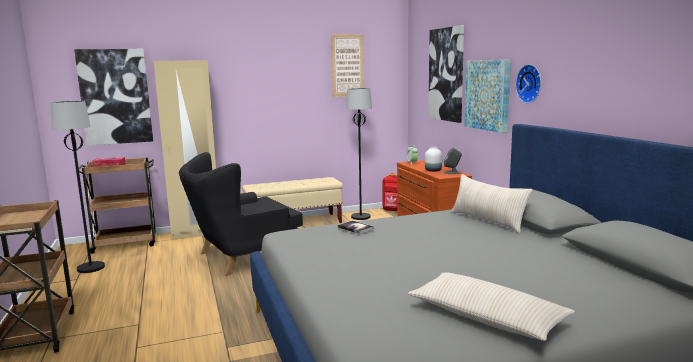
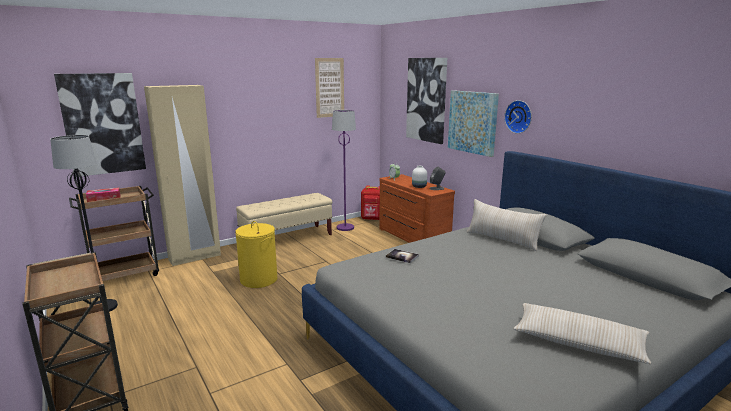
camera: 15 degrees left, 5 degrees up
(243, 256) = (258, 279): black armchair -> yellow laundry basket
(360, 217) = (345, 227): black floor lamp -> purple floor lamp

